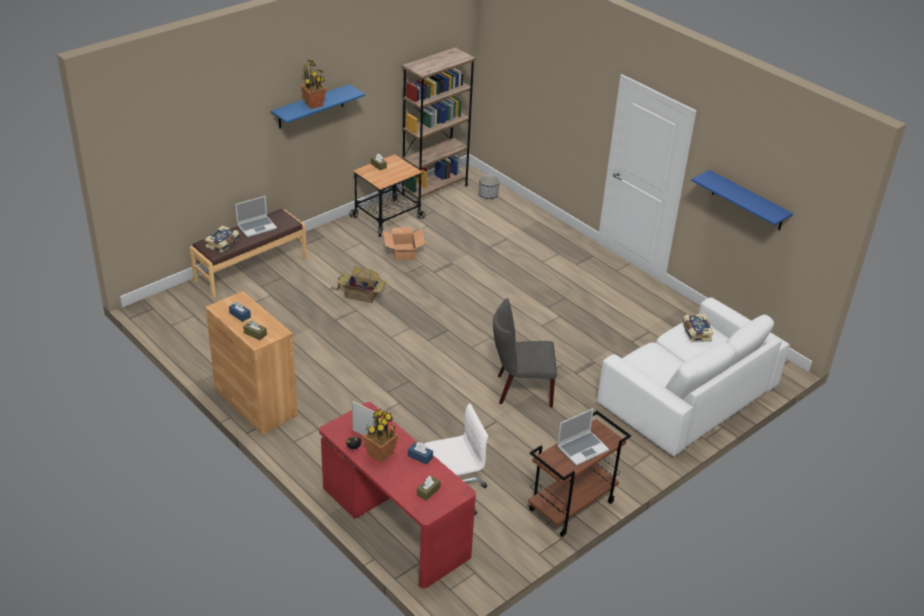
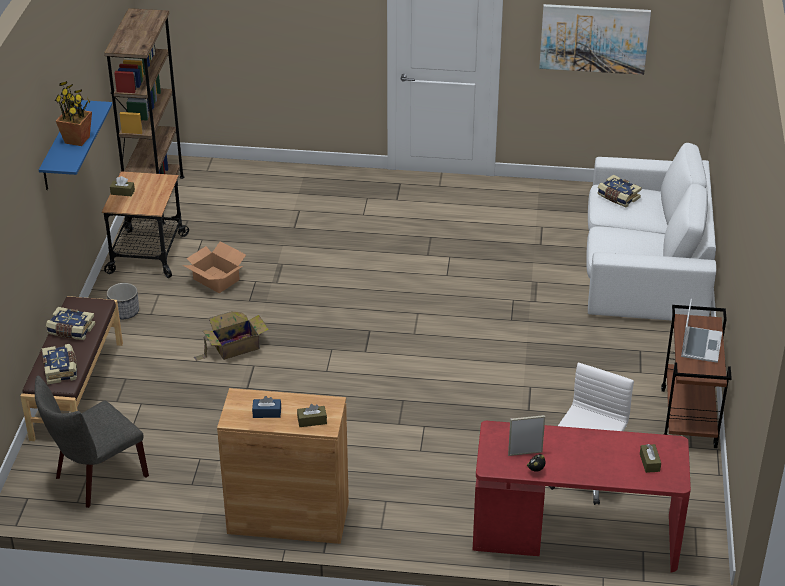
camera: 40 degrees left, 0 degrees up
(257, 227) = (71, 330): laptop -> book
(380, 454) = (563, 459): potted plant -> none
(420, 457) = (599, 438): blue tissue box -> none
(488, 195) = (218, 175): planter -> planter (124, 312)
(520, 390) = (510, 345): grey chair -> grey chair (96, 478)
(747, 201) = (594, 38): blue shelf -> picture

